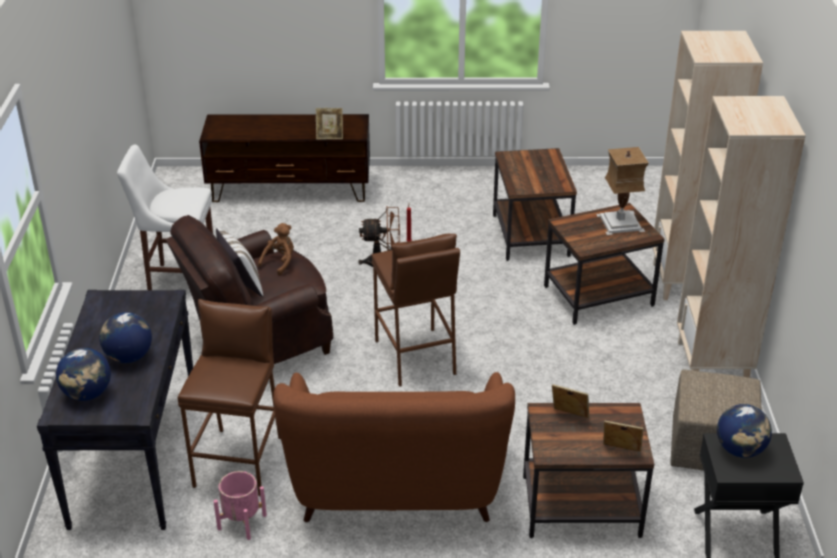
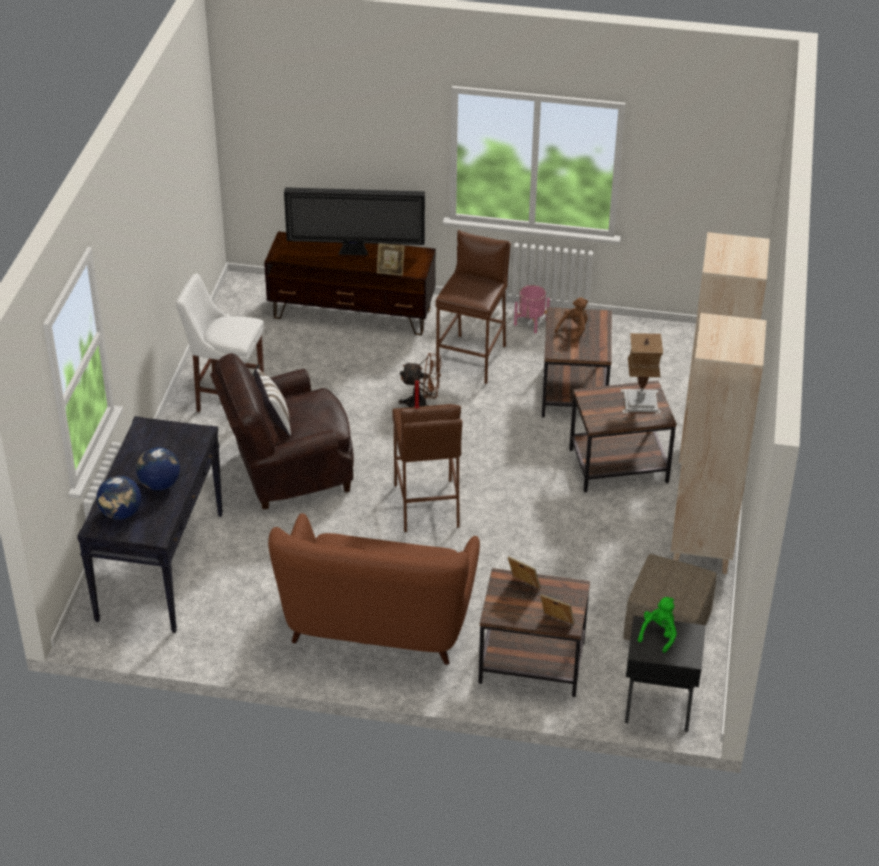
camera: 10 degrees right, 5 degrees up
(240, 461) = (248, 582): brown stool -> brown stool (472, 359)
(242, 522) = (240, 635): pink planter -> pink planter (531, 322)
(280, 262) = (313, 403): brown plush toy -> brown plush toy (574, 331)
(290, 124) = (356, 252): none -> television
(740, 450) = (659, 634): globe -> green plush toy

